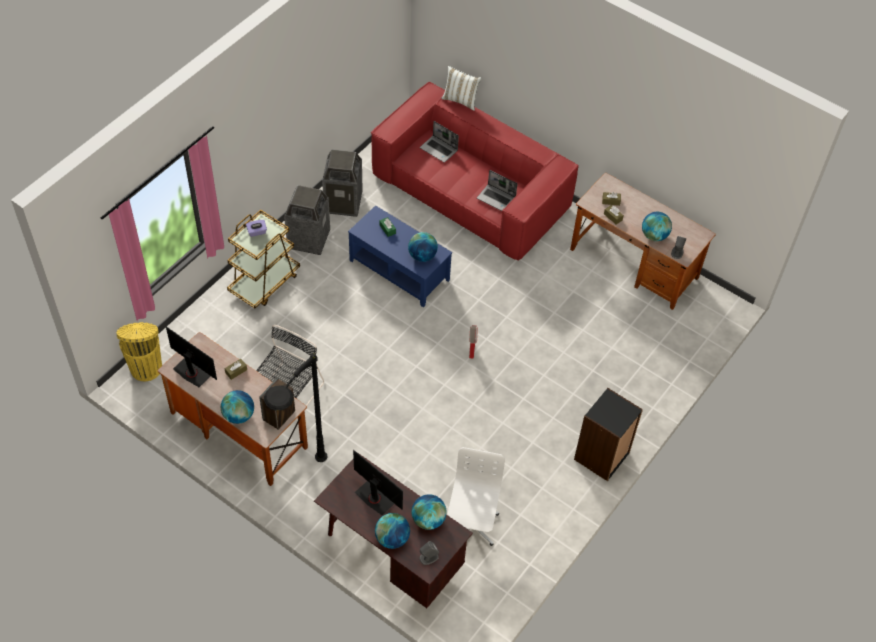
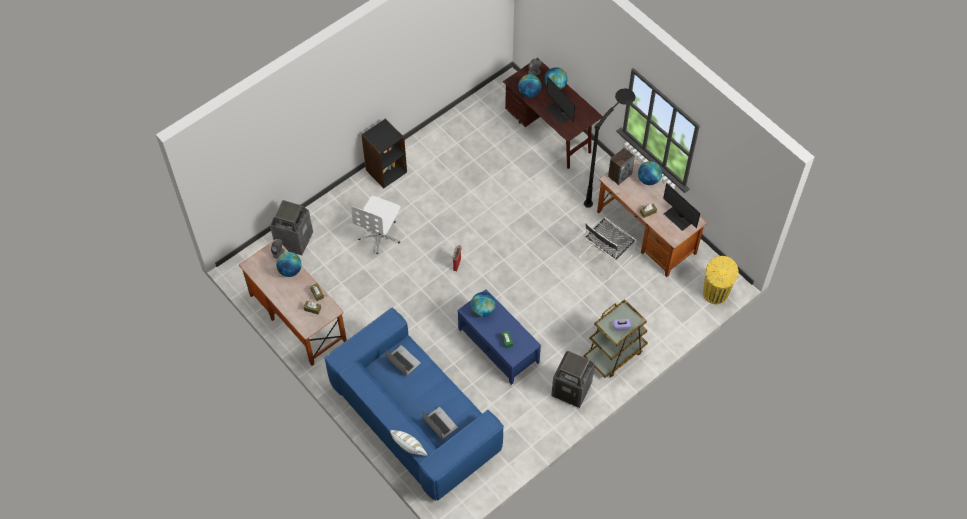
camera: 165 degrees left, 5 degrees up
(343, 202) = (534, 424): trash can -> trash can (294, 240)
(470, 525) = (492, 142): white office chair -> white office chair (380, 235)
(471, 192) = (415, 416): red sofa -> blue sofa

